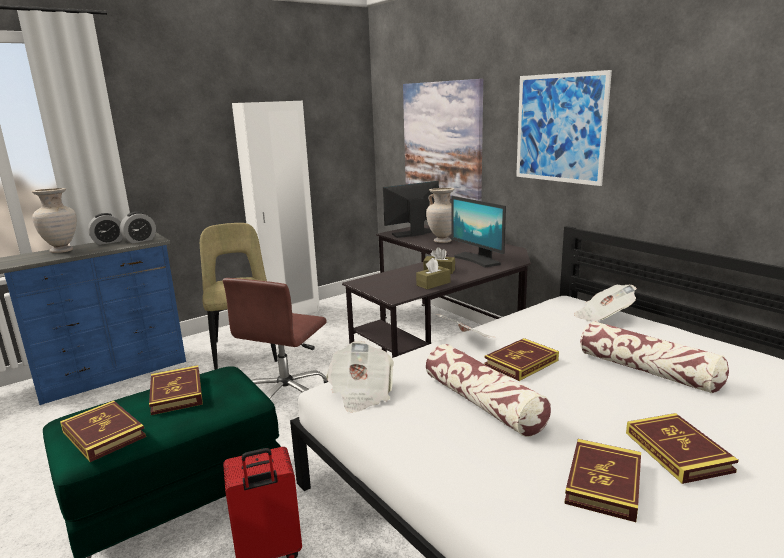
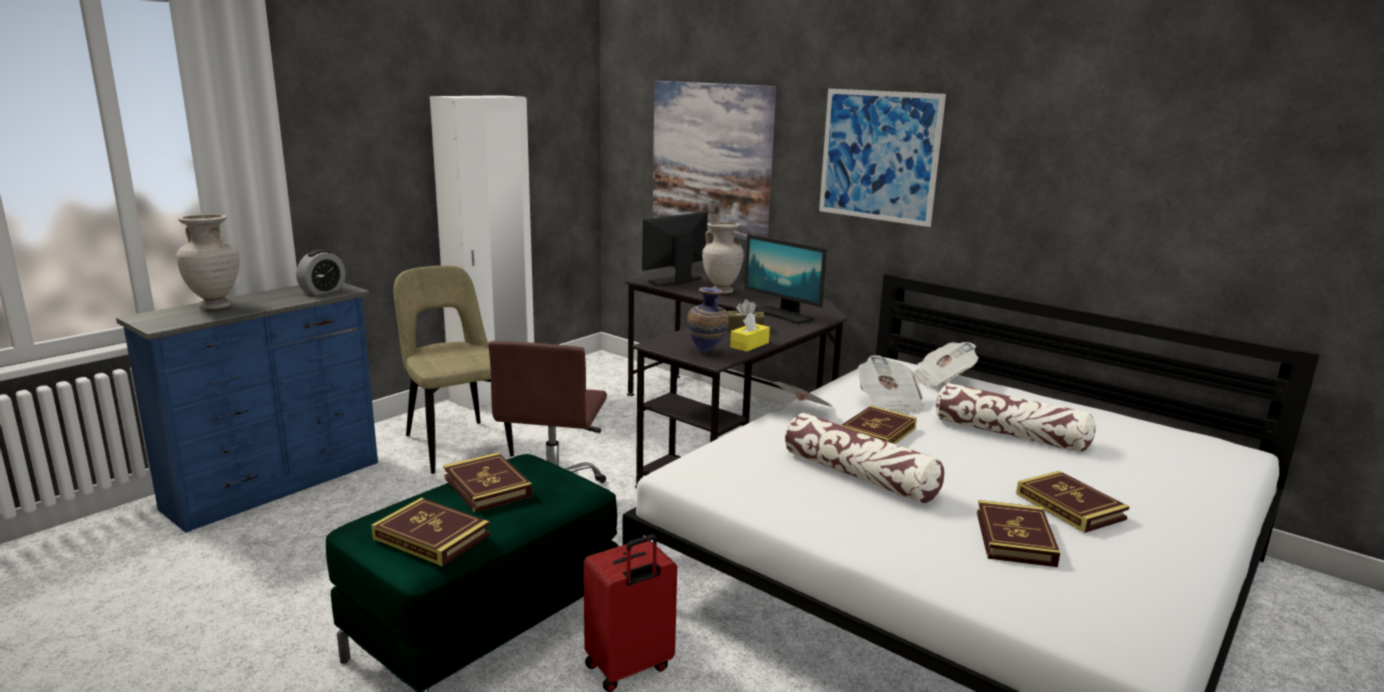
camera: 15 degrees left, 0 degrees up
(108, 242) = (274, 293): alarm clock -> none
(361, 393) = (717, 473): newspaper -> newspaper (889, 403)
(395, 289) = (707, 352): none -> vase
(433, 284) = (749, 345): brown tissue box -> yellow tissue box

